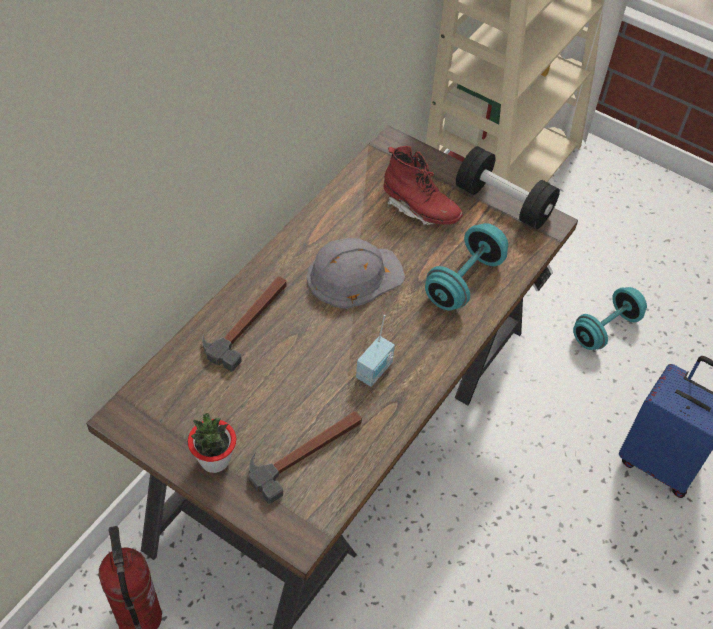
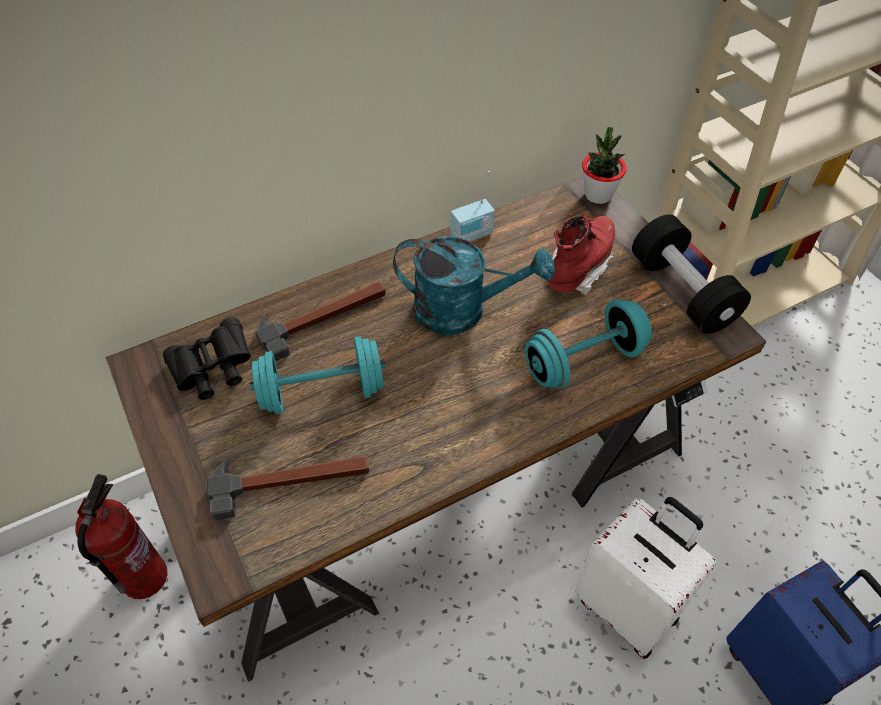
camera: 30 degrees right, 0 degrees up
(187, 397) = (213, 371): none -> black binoculars
(214, 460) = (194, 447): potted plant -> potted plant (598, 195)
(353, 275) = (463, 310): grey hard hat -> turquoise watering can
(375, 371) = (421, 422): radio -> radio (472, 235)
(420, 209) = (579, 266): red boot -> red boot turned 120 degrees counterclockwise
(539, 465) = (628, 607): none -> white suitcase
(605, 329) = (785, 488): turquoise dumbbell -> turquoise dumbbell (322, 392)

